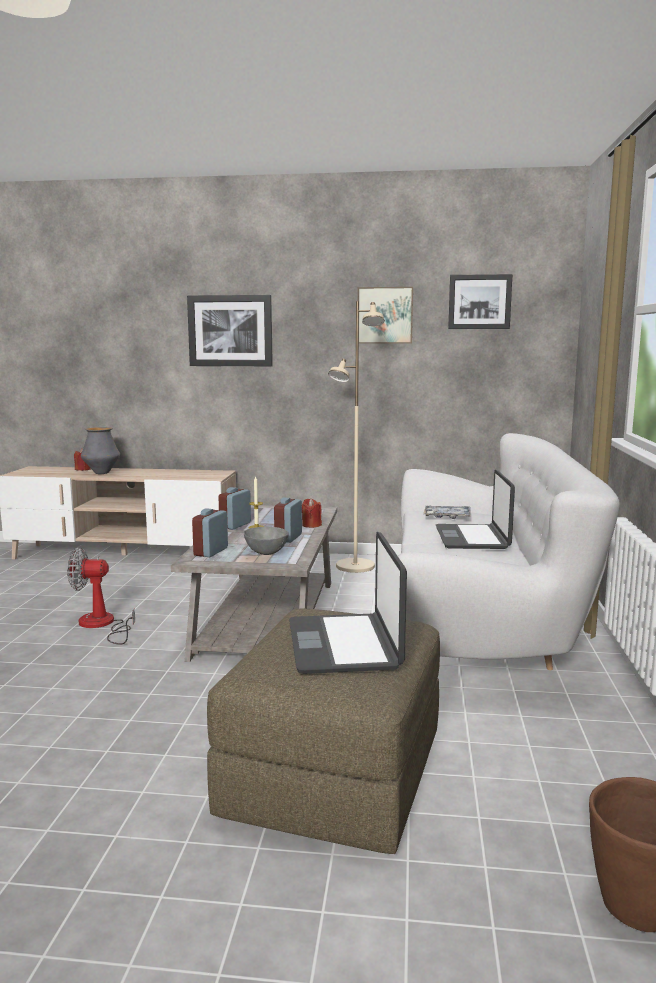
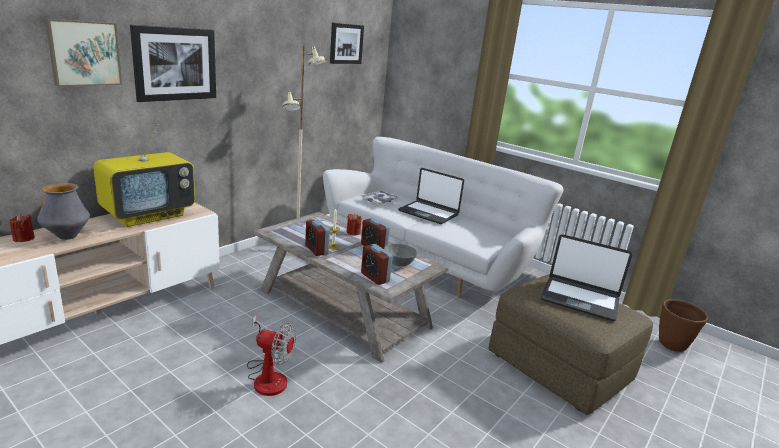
camera: 60 degrees left, 10 degrees up
(102, 625) = (268, 376): fan -> fan turned 105 degrees counterclockwise
(176, 473) = (149, 215): none -> television
(385, 315) = (294, 52): picture -> picture (84, 53)

